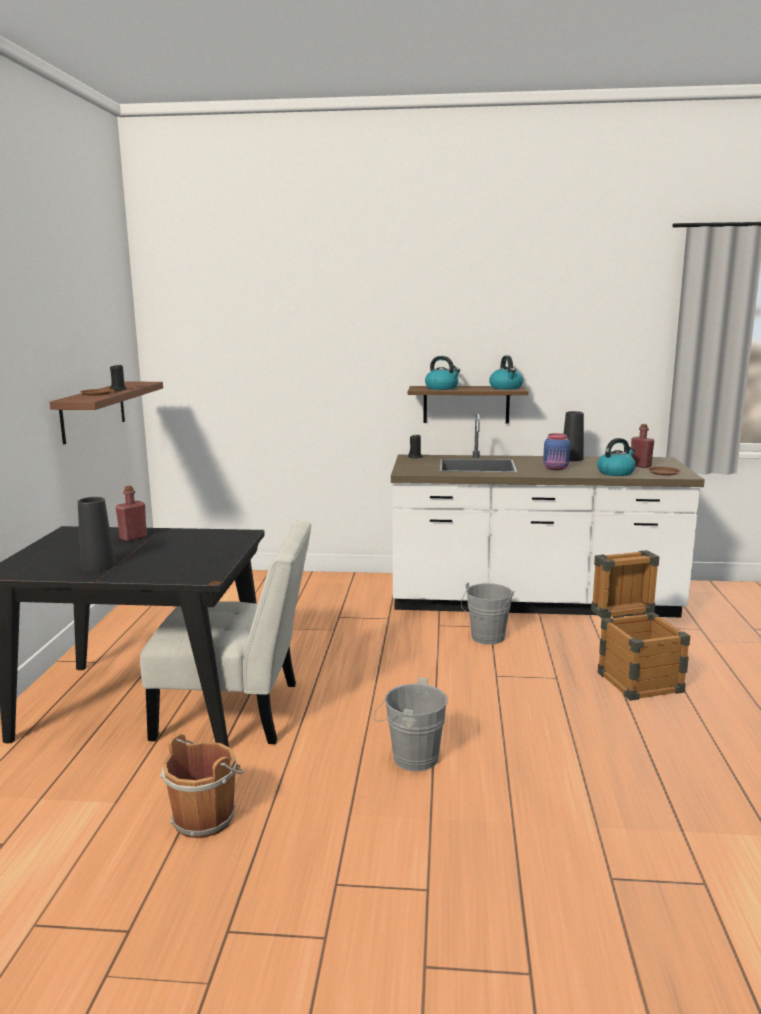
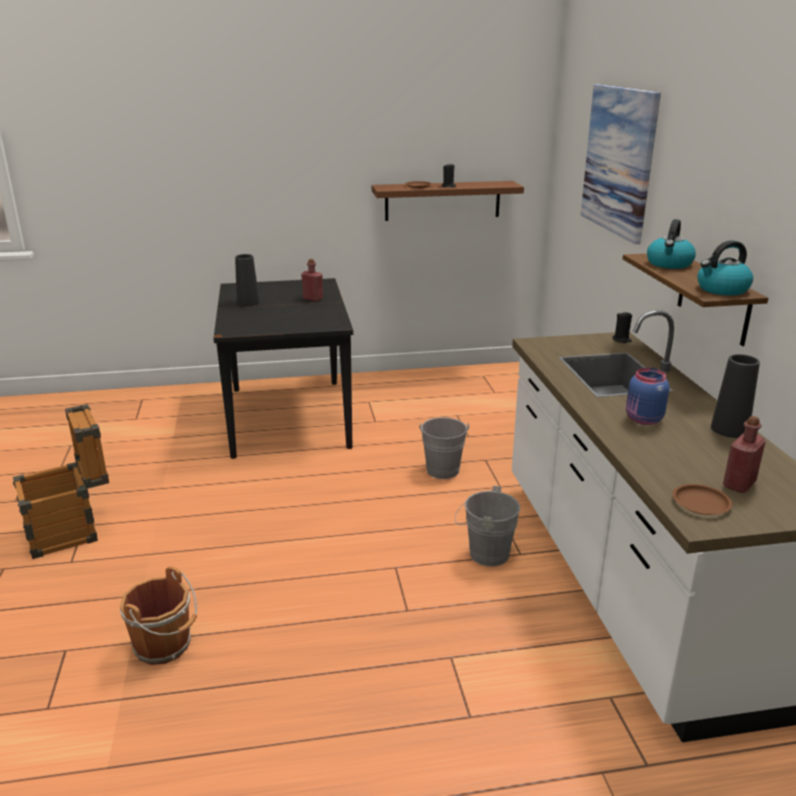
camera: 75 degrees right, 10 degrees up
(206, 817) = (156, 468): brown bucket -> brown bucket (165, 646)
(237, 712) = (287, 450): white chair -> none
(294, 335) = (619, 160): none -> picture
(410, 757) = (232, 534): grey bucket -> grey bucket (442, 468)
(616, 472) = (660, 462): kettle -> none
(634, 677) = (433, 676): crate -> crate (72, 531)

